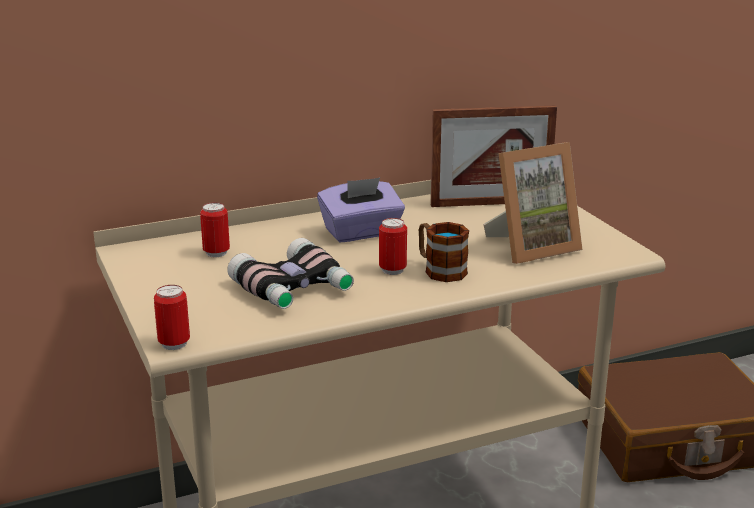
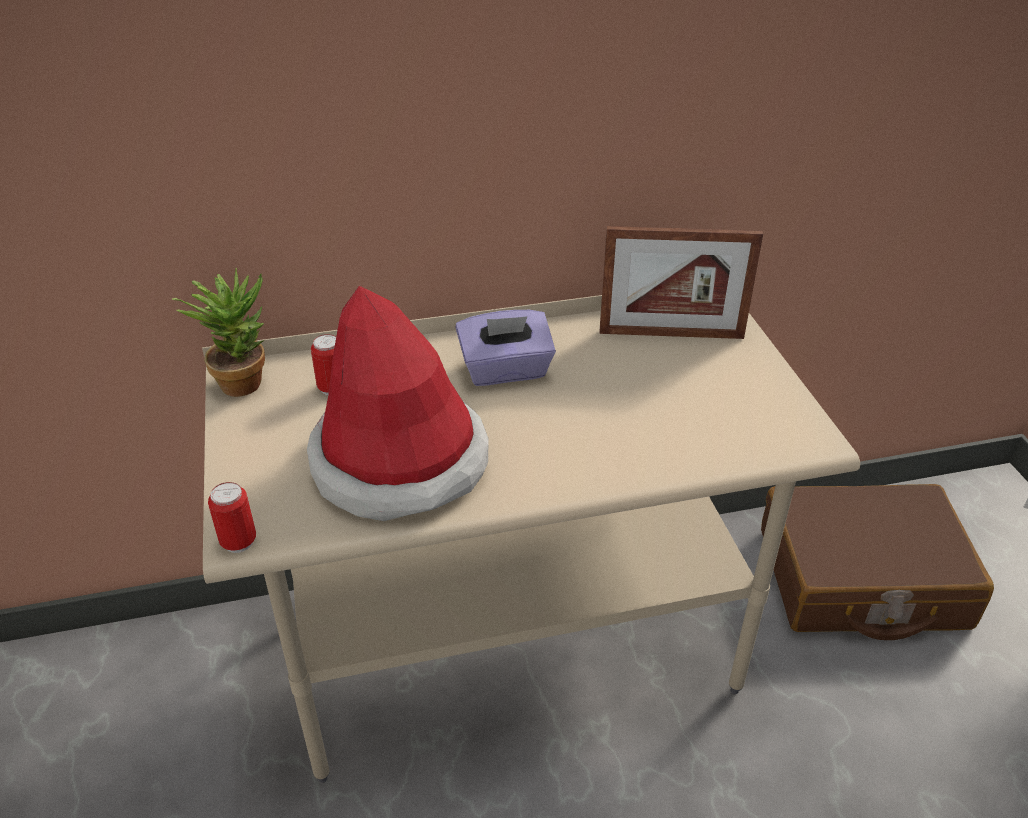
camera: 10 degrees right, 15 degrees up
(134, 253) = (243, 379): none -> potted plant
(294, 289) = (400, 461): binoculars -> hat
(392, 270) = (523, 441): can -> none
(439, 270) = (578, 447): mug -> none
(531, 247) = (699, 418): picture frame -> none

